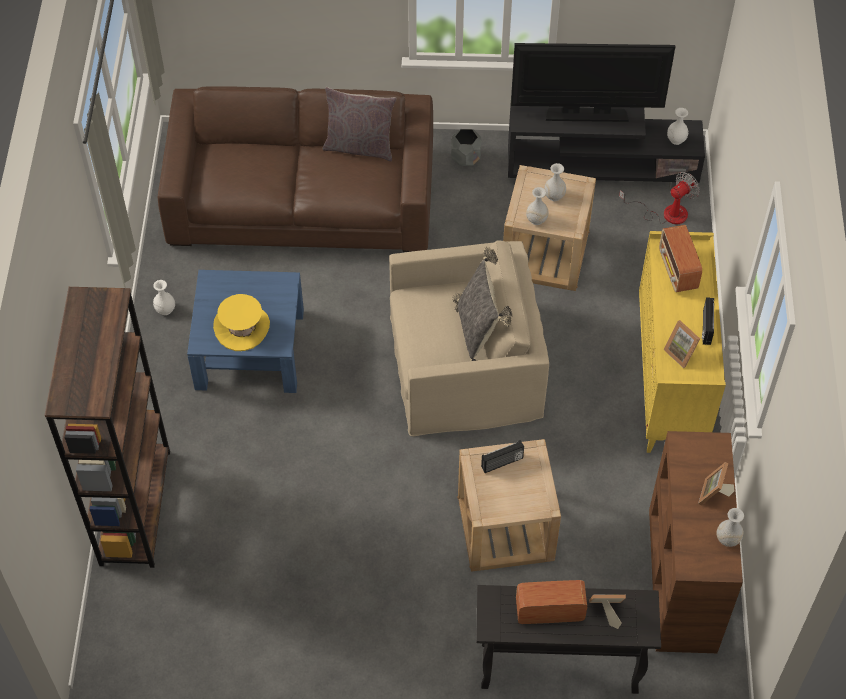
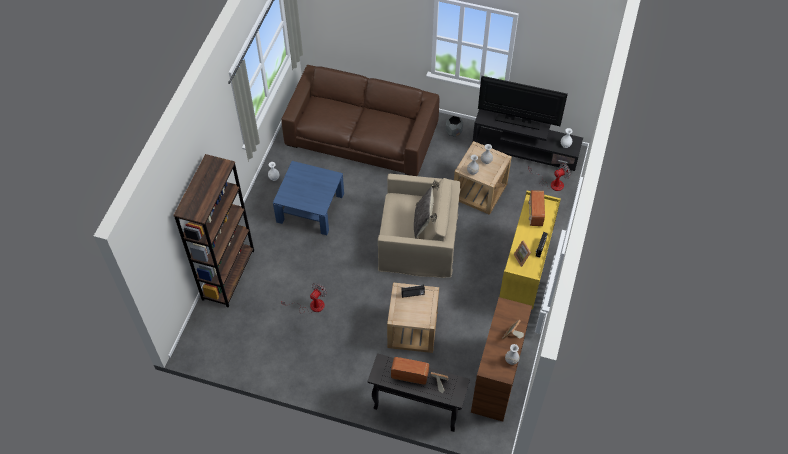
camera: 15 degrees right, 0 degrees up
(242, 328) = (304, 195): yellow hat -> none
(308, 528) = (311, 306): none -> fan
(359, 146) = (394, 114): grey pillow -> none

